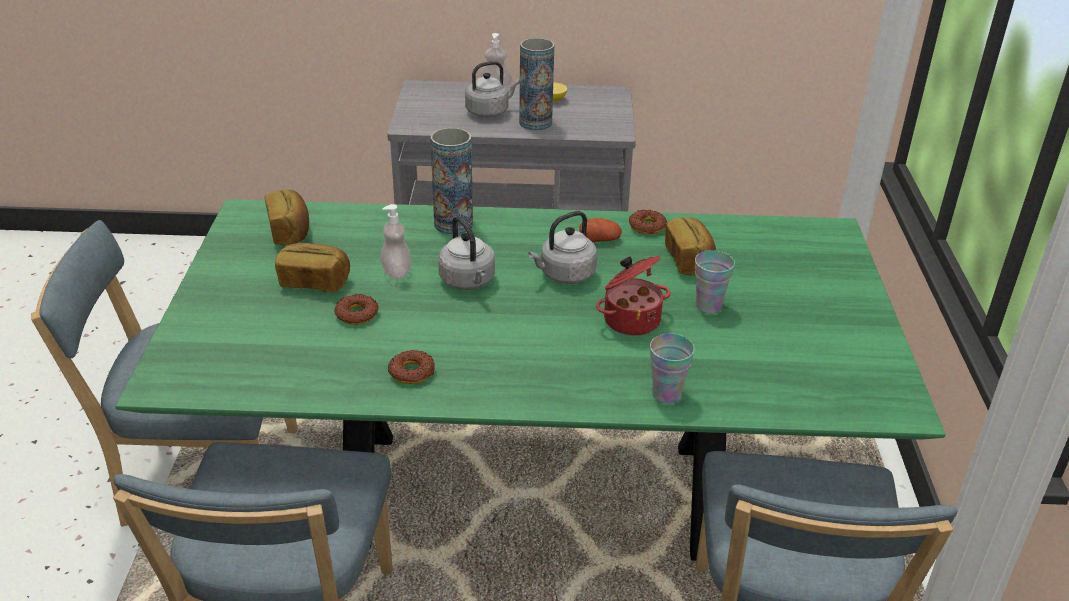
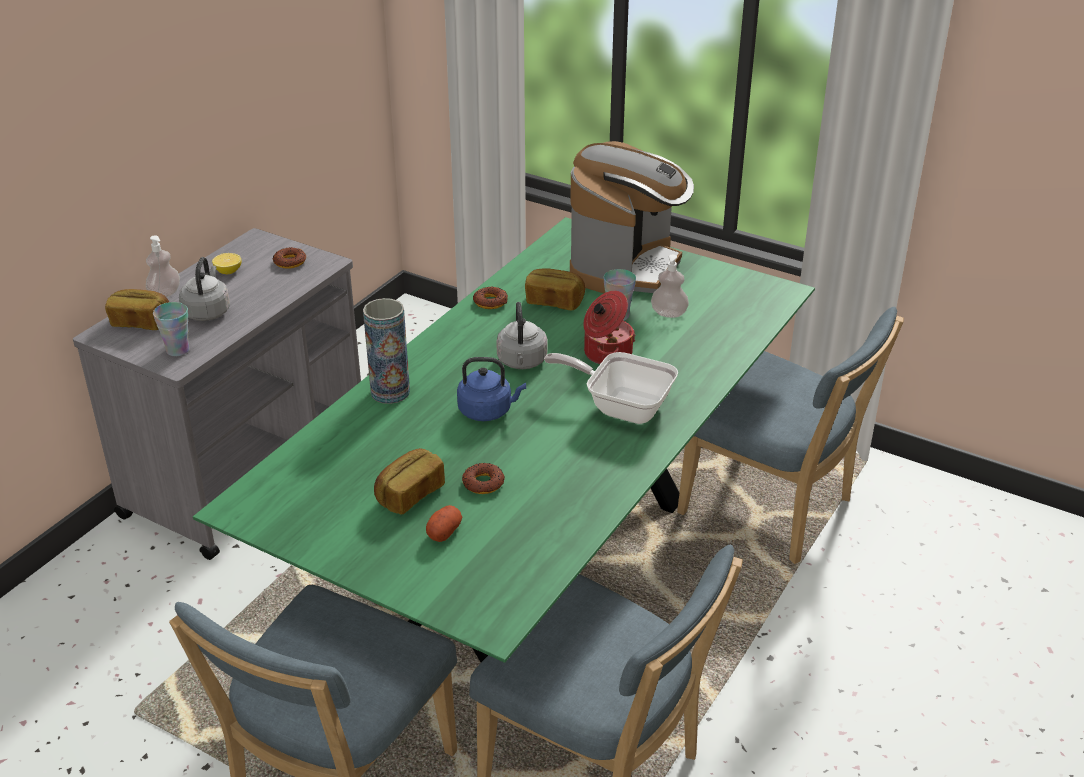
camera: 60 degrees left, 0 degrees up
(290, 231) = (304, 488): bread -> bread (141, 322)
(396, 272) = (437, 444): soap dispenser -> soap dispenser (669, 313)
(412, 372) = (589, 476): donut -> donut (290, 262)
(468, 282) = (488, 411): grey kettle -> blue kettle
(535, 123) = (261, 295): vase -> none
(545, 357) = (621, 407): none -> frying pan
(600, 239) = (487, 329): potato -> potato (444, 532)
(666, 394) = (704, 370): cup -> cup (178, 350)
(807, 283) = (626, 268): none -> coffee machine

